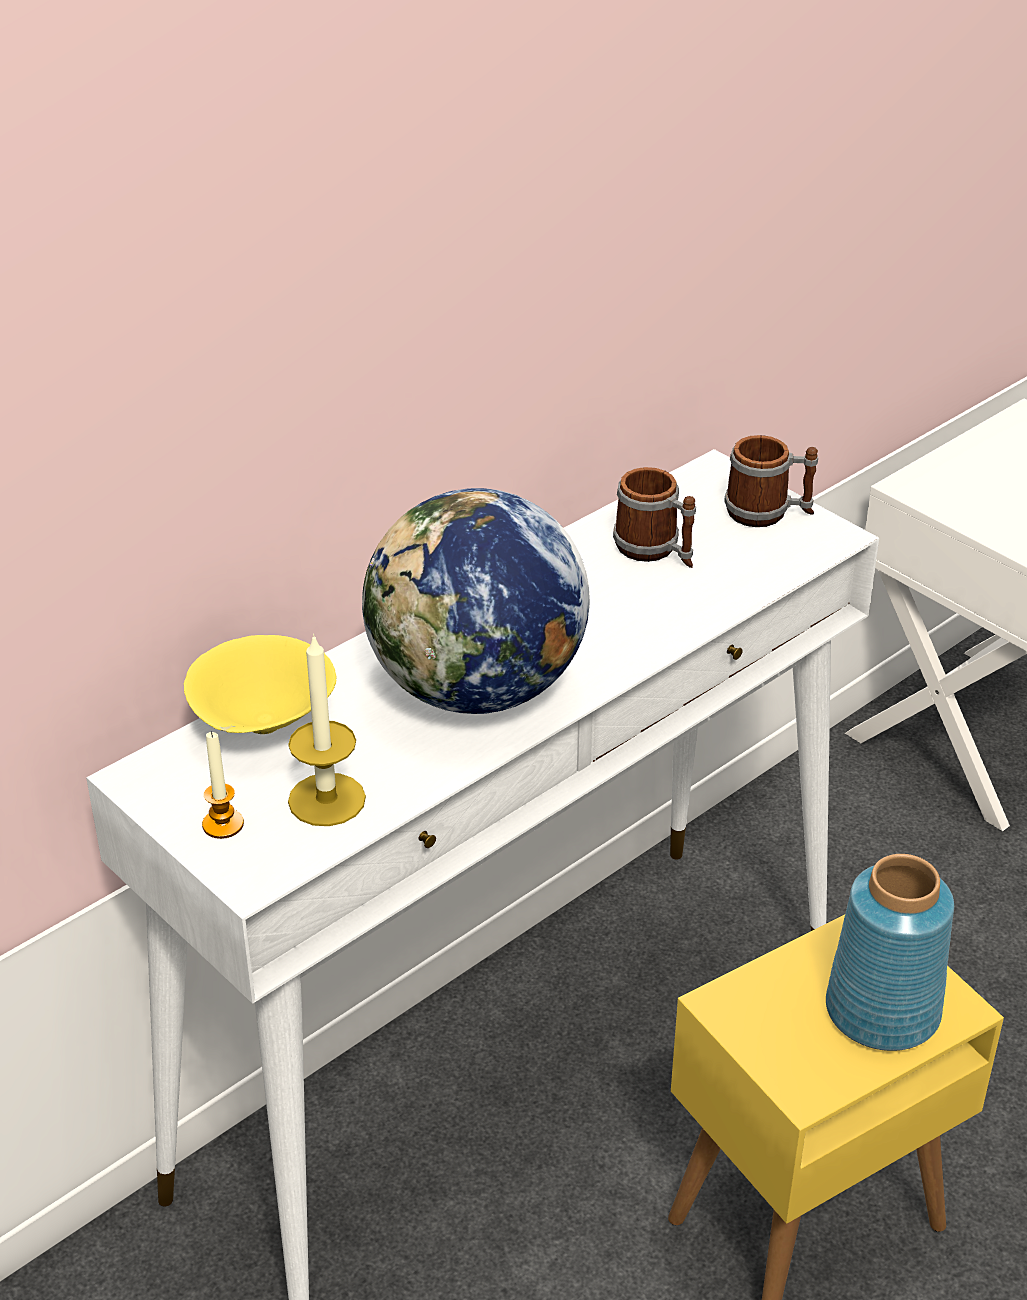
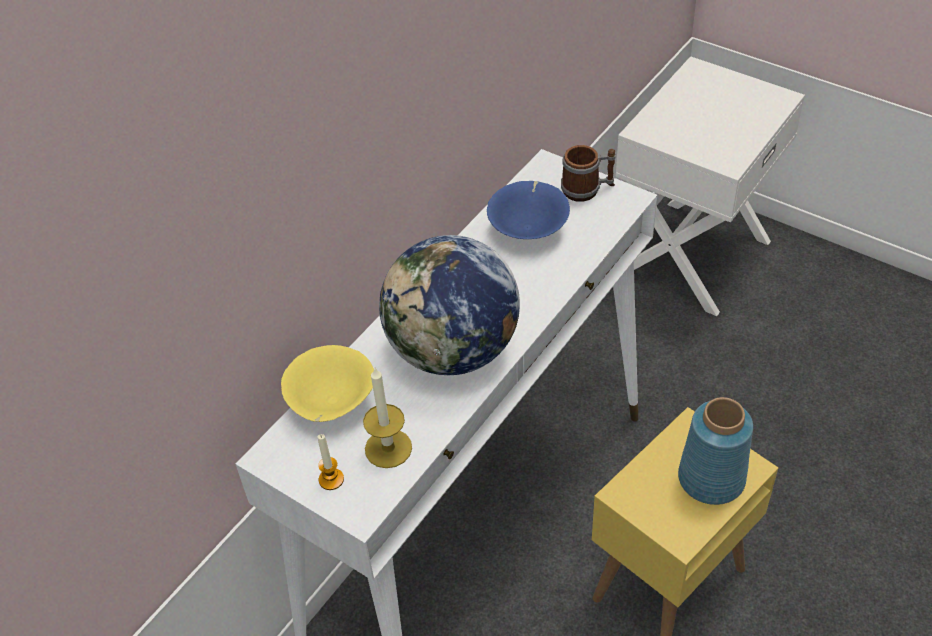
camera: 10 degrees left, 10 degrees up
(655, 551) = (529, 230): mug -> blue bowl

